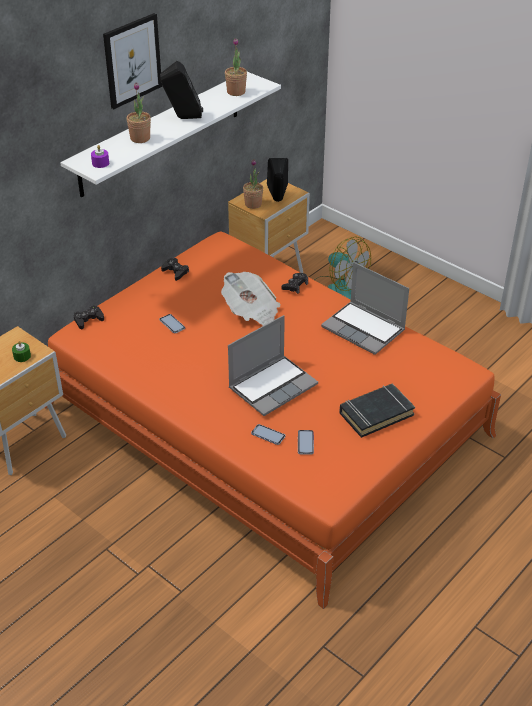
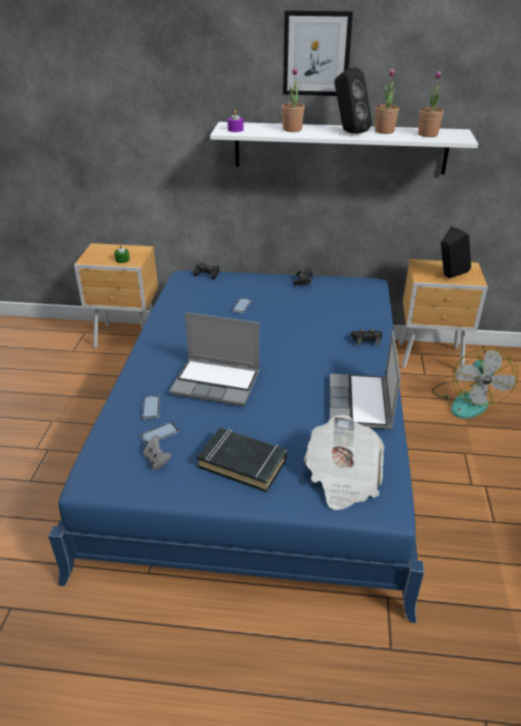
camera: 55 degrees right, 5 degrees down
(251, 312) = (302, 333): newspaper -> newspaper (342, 478)
(253, 204) = (424, 269): potted plant -> potted plant (384, 131)
(266, 421) = (260, 436): orange bed -> blue bed
(335, 455) = (157, 460): none -> grey game controller

